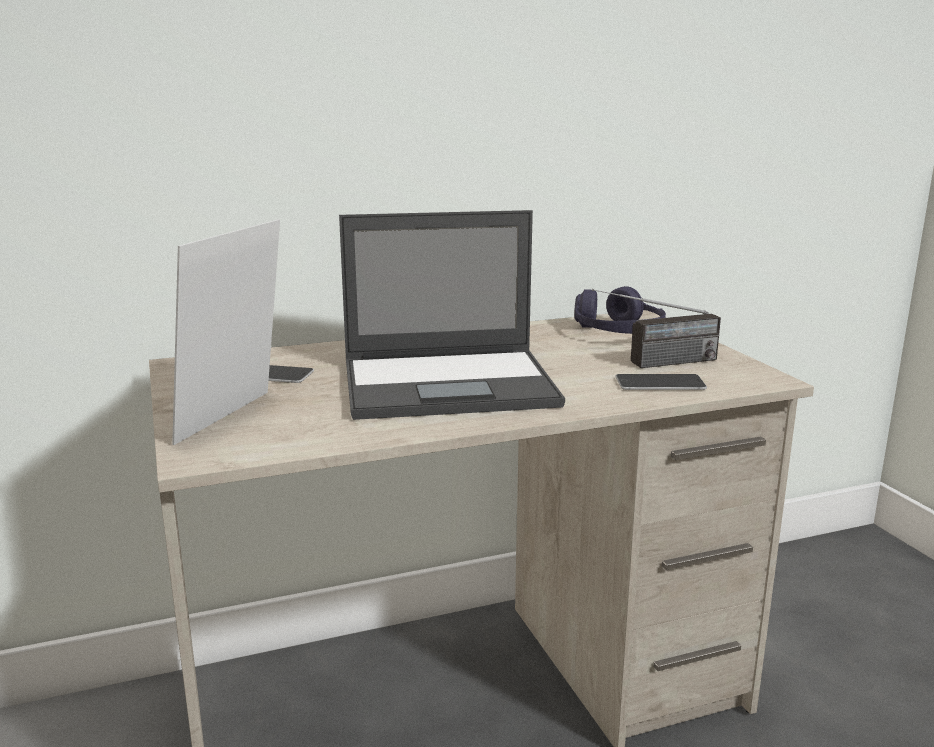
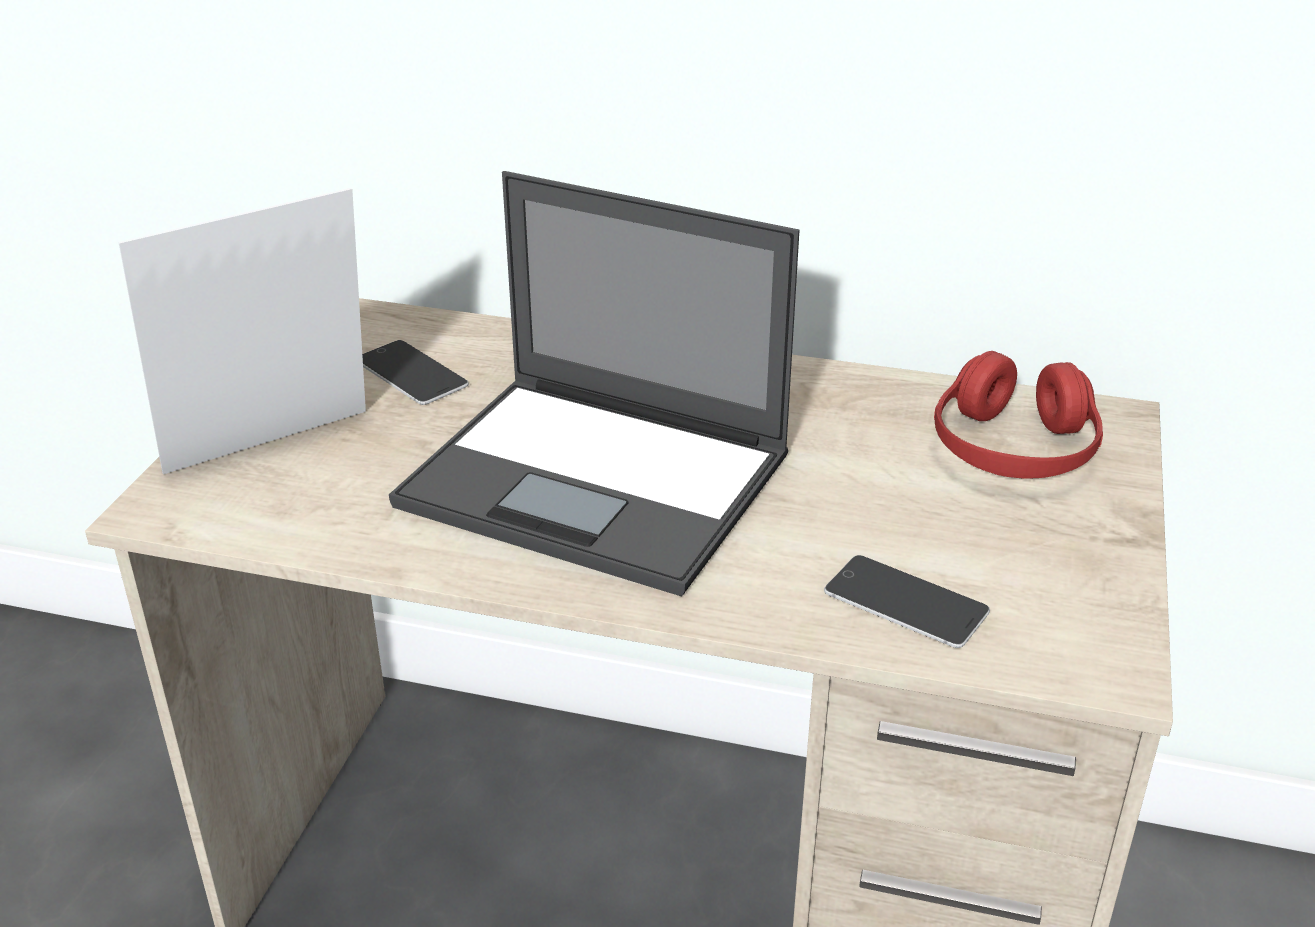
camera: 35 degrees right, 15 degrees up
(618, 332) = (1013, 449): purple headphones -> red headphones
(654, 364) = (962, 551): radio -> none

